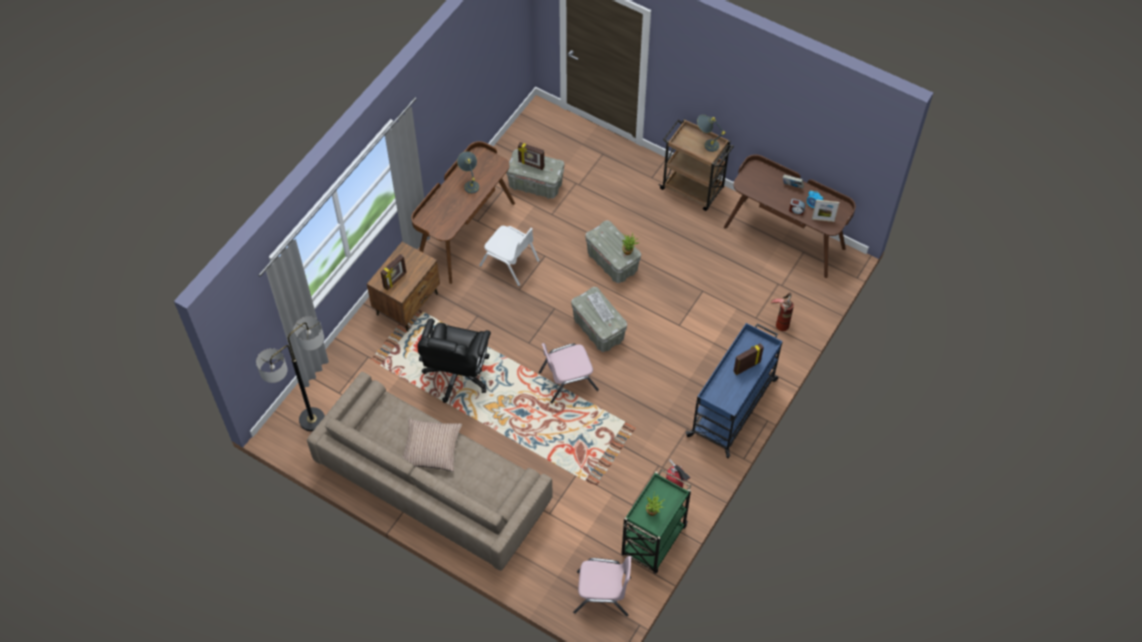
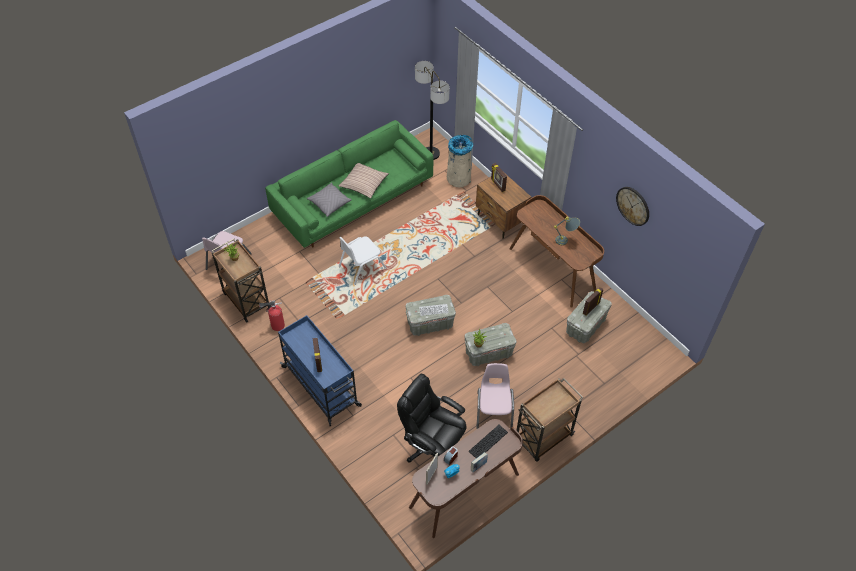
camera: 110 degrees right, 5 degrees down
(347, 372) = (458, 177): none -> beige trash can
(433, 484) = (353, 199): beige sofa -> green sofa
(457, 375) = (429, 232): black office chair -> black office chair (432, 445)
(462, 76) = (633, 205): none -> wall clock
(483, 476) = (329, 203): none -> grey pillow
(510, 263) = (513, 287): white chair -> white chair (361, 267)
(567, 380) = (395, 292): pink chair -> pink chair (494, 411)
(653, 542) = (246, 300): green cart -> brown cart
(706, 144) = (548, 411): grey table lamp -> none
(762, 186) = (488, 442): none -> keyboard
(781, 321) = (382, 452): fire extinguisher -> none

